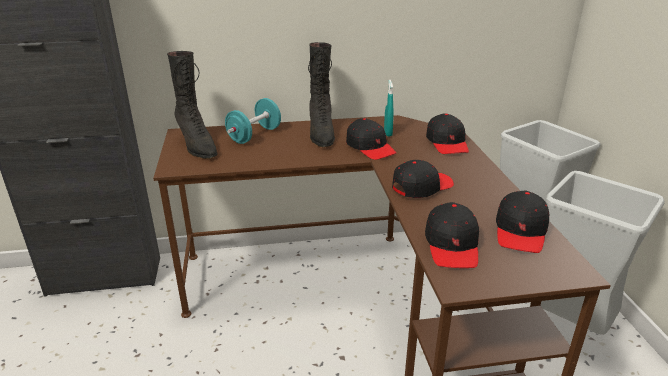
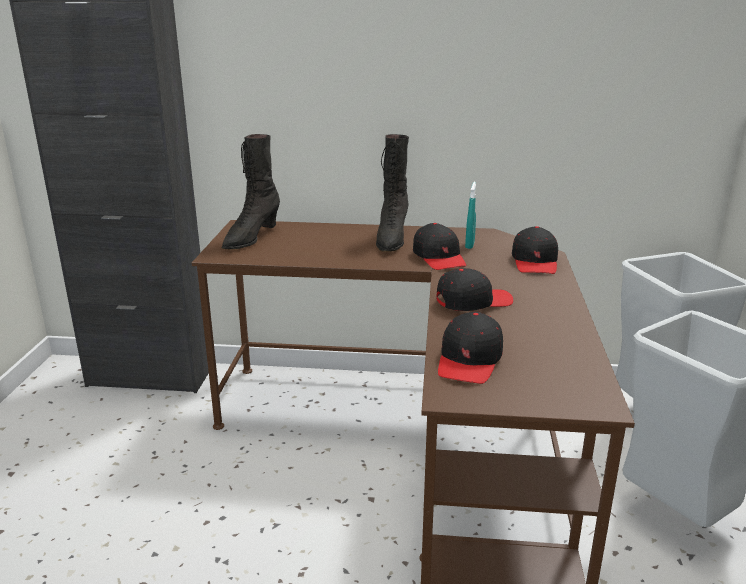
camera: 15 degrees right, 5 degrees down
(197, 146) = (251, 238): black boot -> black boot turned 45 degrees clockwise
(254, 135) = (317, 234): turquoise dumbbell -> none
(520, 231) = (561, 357): black cap -> none

